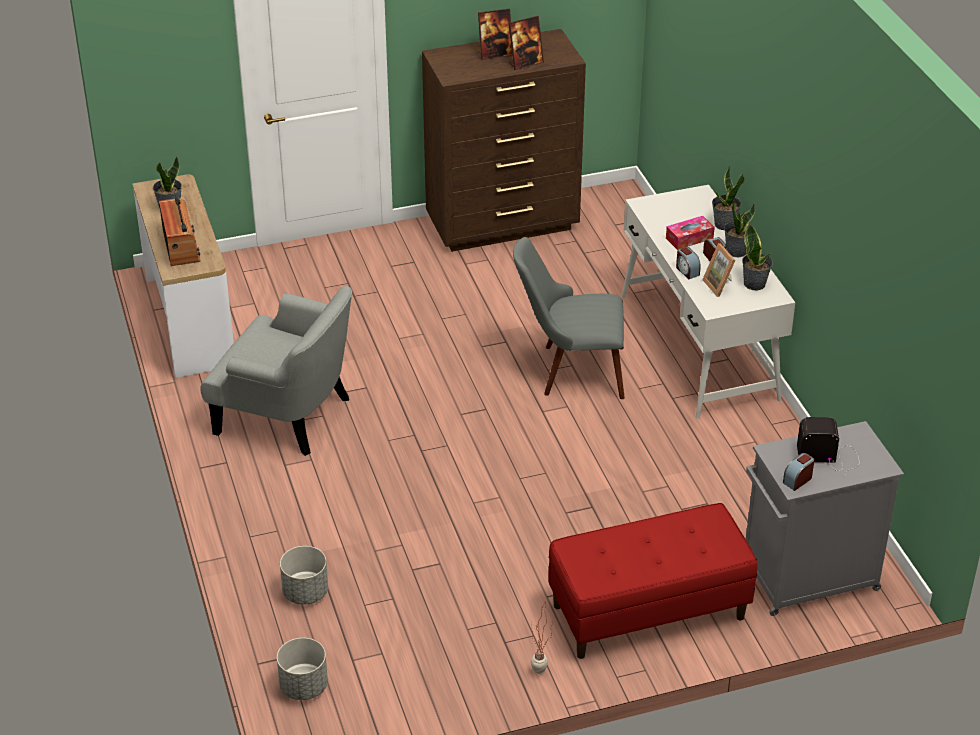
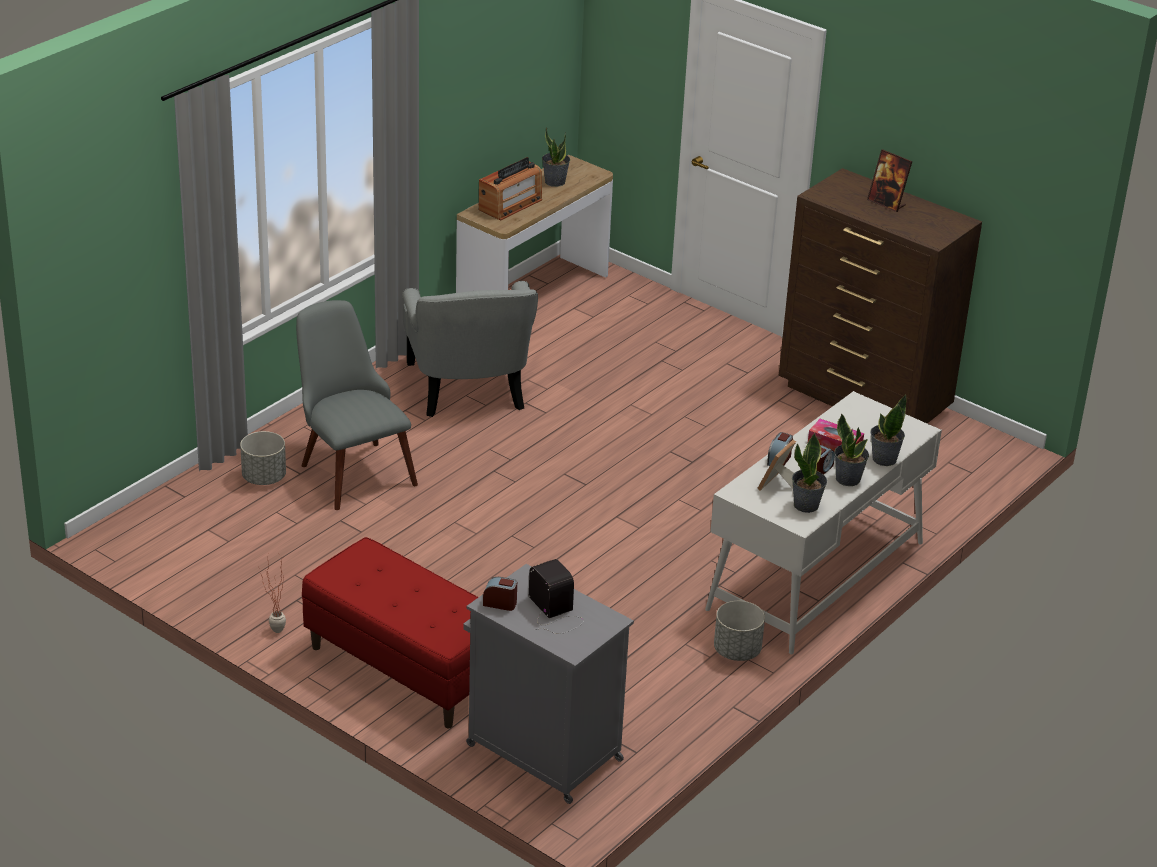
camera: 55 degrees right, 5 degrees down
(303, 686) = (158, 517): grey planter -> grey planter (736, 651)
(525, 63) = (893, 222): picture frame -> none
(570, 371) = (691, 512): grey chair -> grey chair (350, 467)

